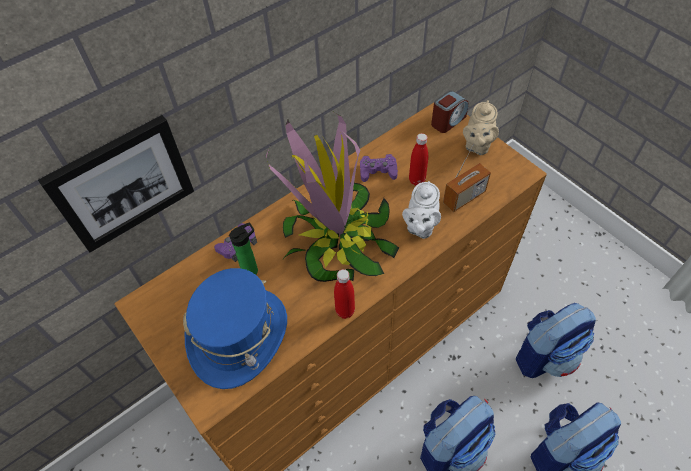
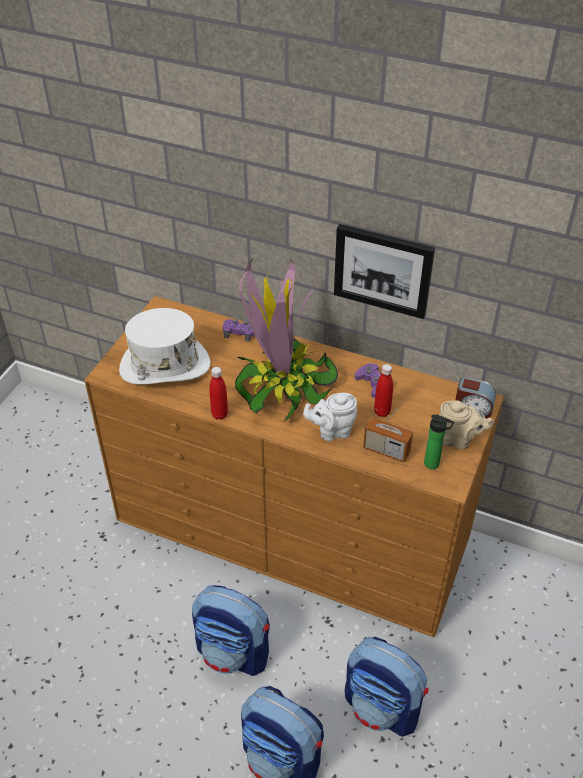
camera: 60 degrees right, 10 degrees down
(122, 183) = (193, 219): picture -> picture (383, 270)
(239, 336) = (164, 366): blue hat -> white hat
(252, 269) = (223, 349): bottle -> bottle (434, 464)
(477, 145) = (458, 440): beige teapot -> beige teapot turned 150 degrees counterclockwise

